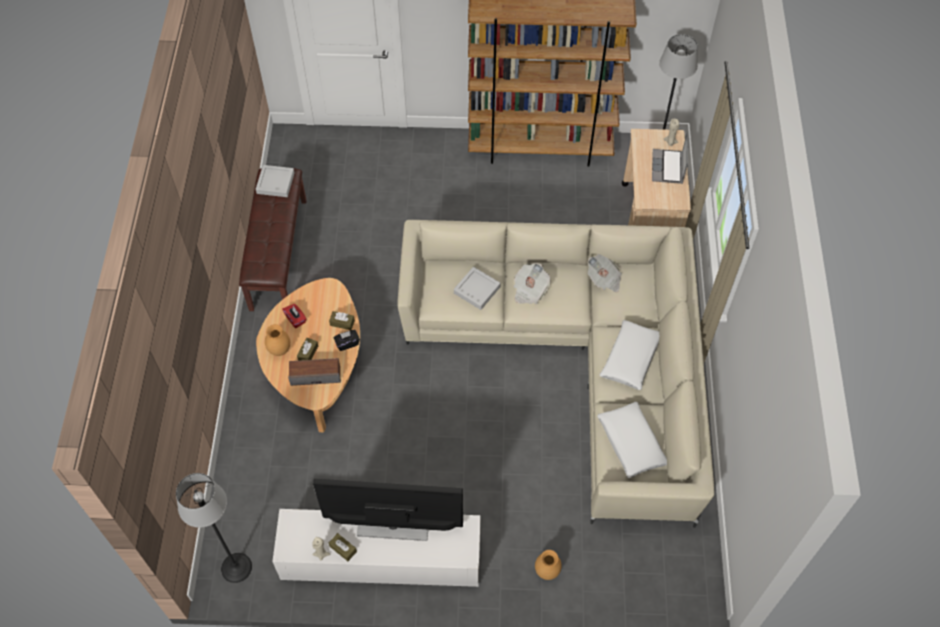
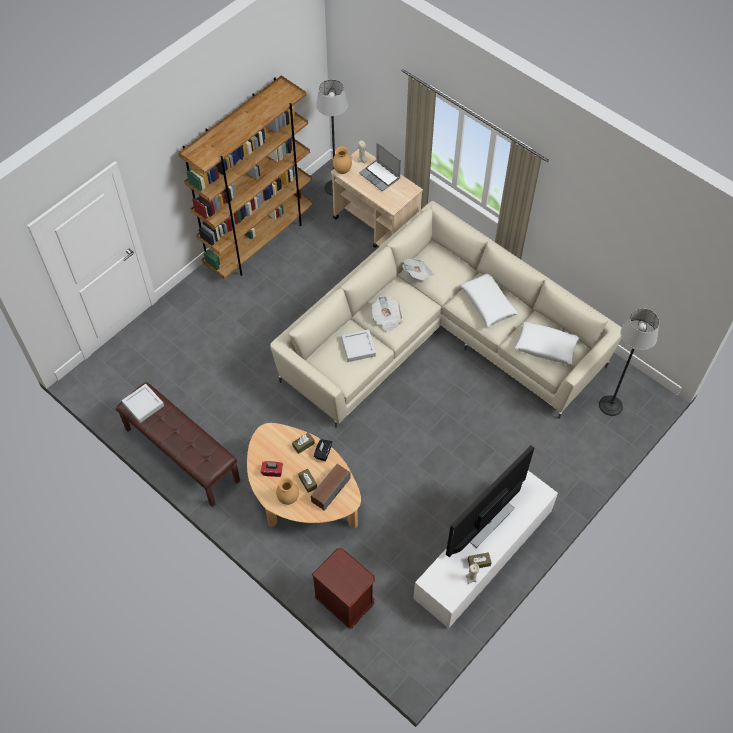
camera: 50 degrees left, 0 degrees up
(236, 568) = (414, 652): floor lamp -> floor lamp (611, 405)
(240, 477) = (345, 603): none -> brown nightstand
(547, 571) = (571, 466): brown vase -> brown vase (342, 171)

